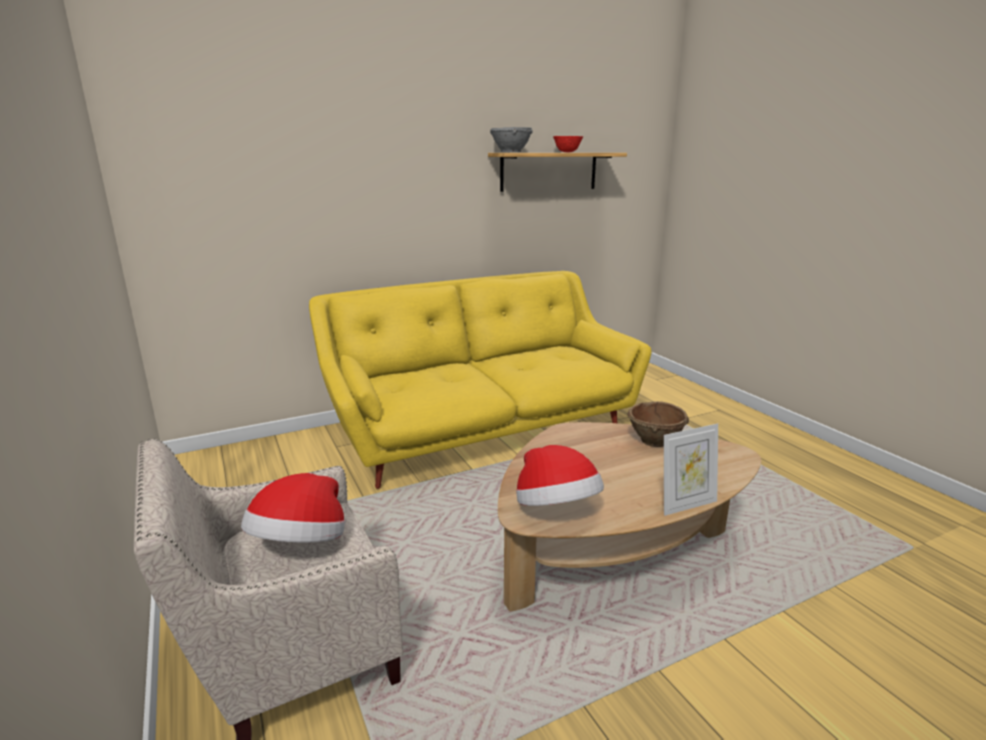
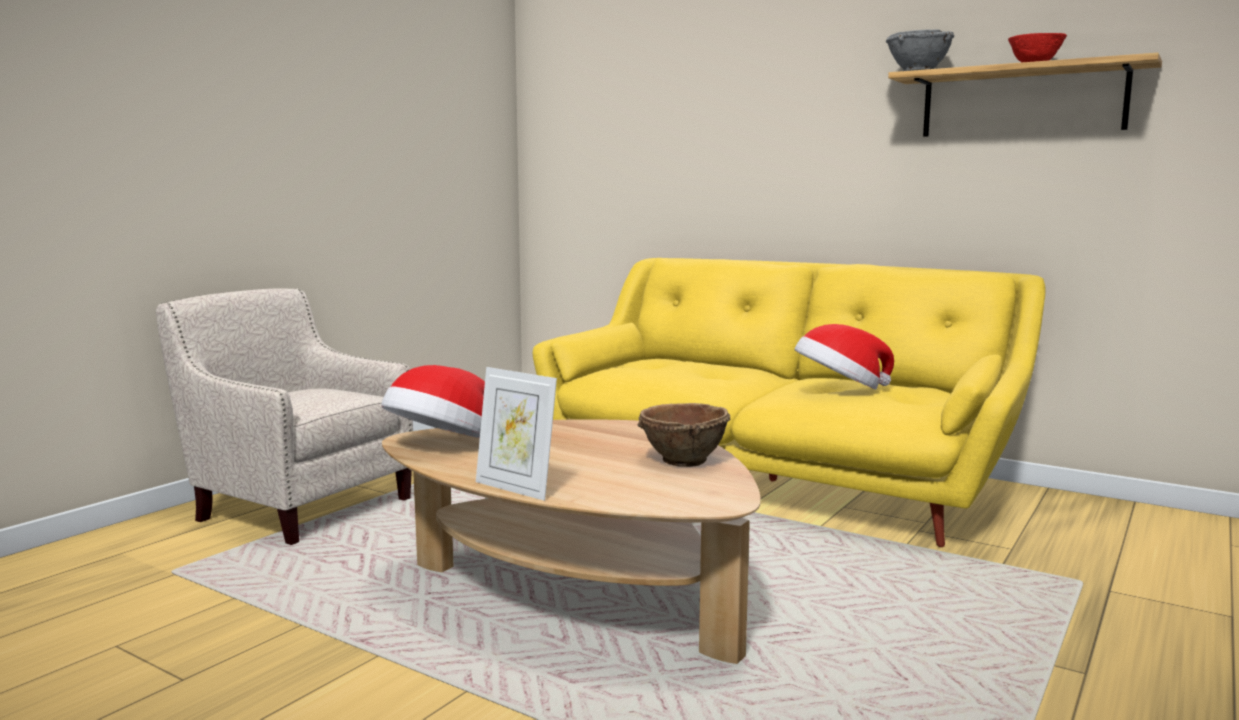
camera: 60 degrees right, 10 degrees down
(301, 545) = (307, 396): hat -> hat (840, 389)

